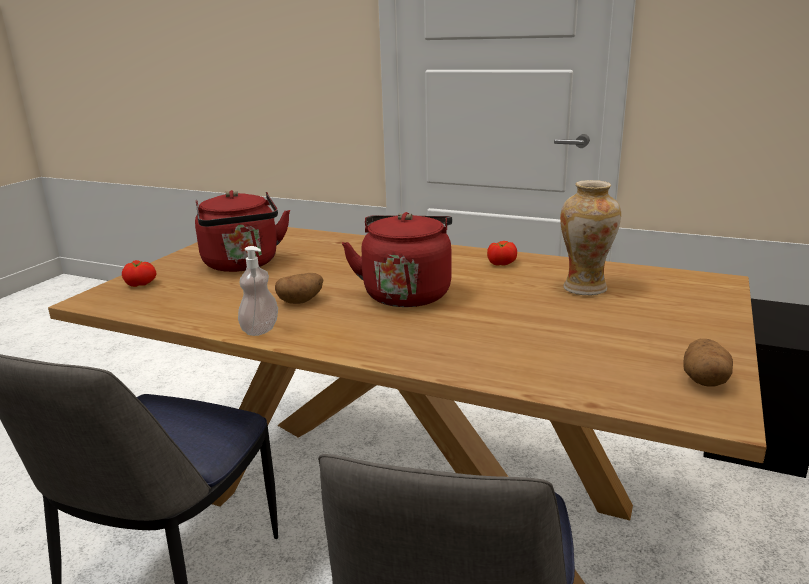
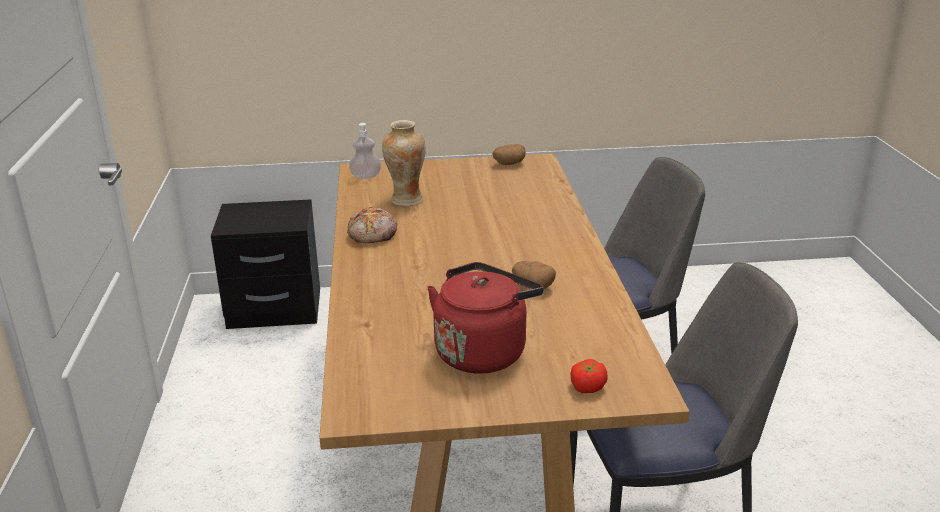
camera: 120 degrees left, 5 degrees up
(260, 330) = (595, 282): soap dispenser -> soap dispenser (366, 176)
(407, 293) = (474, 252): red kettle -> none
(500, 263) = (373, 234): tomato -> bread

